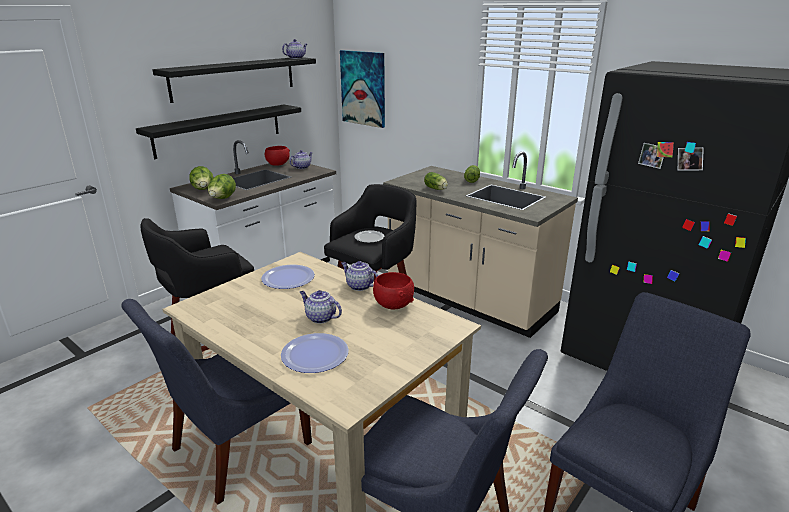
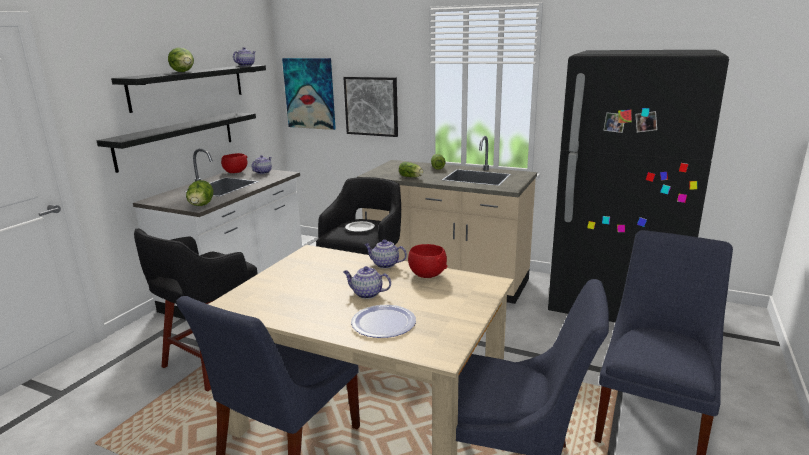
camera: 15 degrees left, 5 degrees down
(203, 190) = (173, 201): lettuce -> lettuce (184, 72)
(288, 278) = (311, 267): plate -> none
(419, 106) = (371, 106): none -> picture

